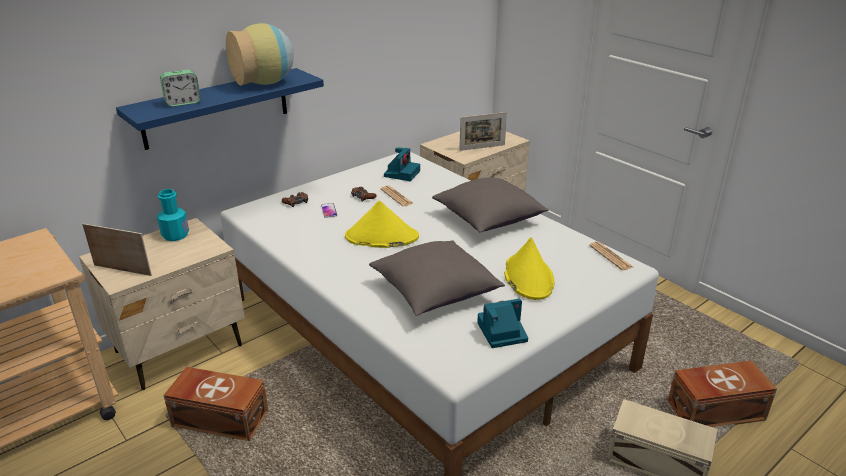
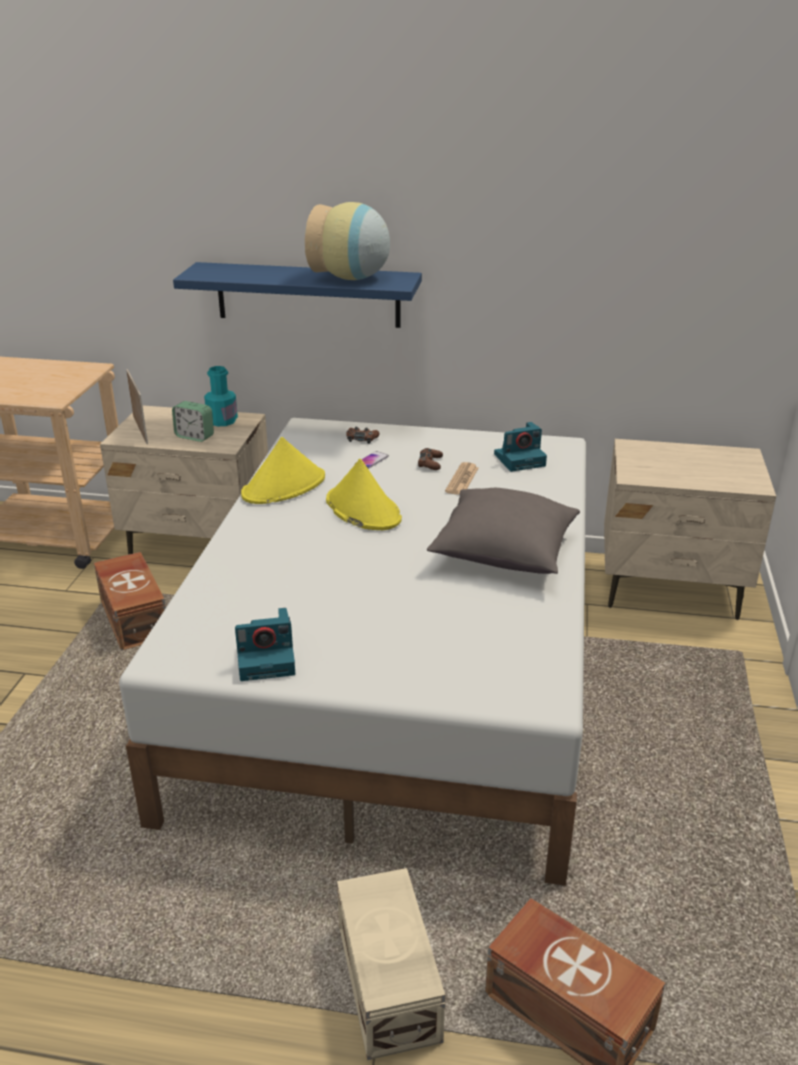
camera: 50 degrees right, 0 degrees up
(183, 103) = (244, 274): alarm clock -> alarm clock (194, 436)
(435, 293) = (295, 586): grey pillow -> none
(482, 147) = (684, 475): picture frame -> none
(501, 332) = (267, 659): camera -> camera turned 135 degrees clockwise
(528, 277) = (409, 631): yellow hat -> yellow hat (284, 486)
(610, 256) = (552, 675): newspaper -> none

